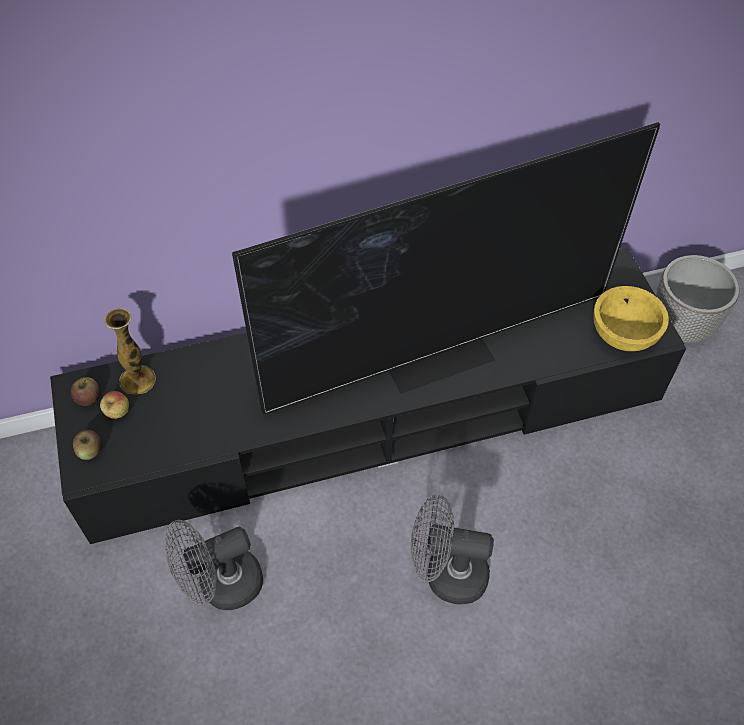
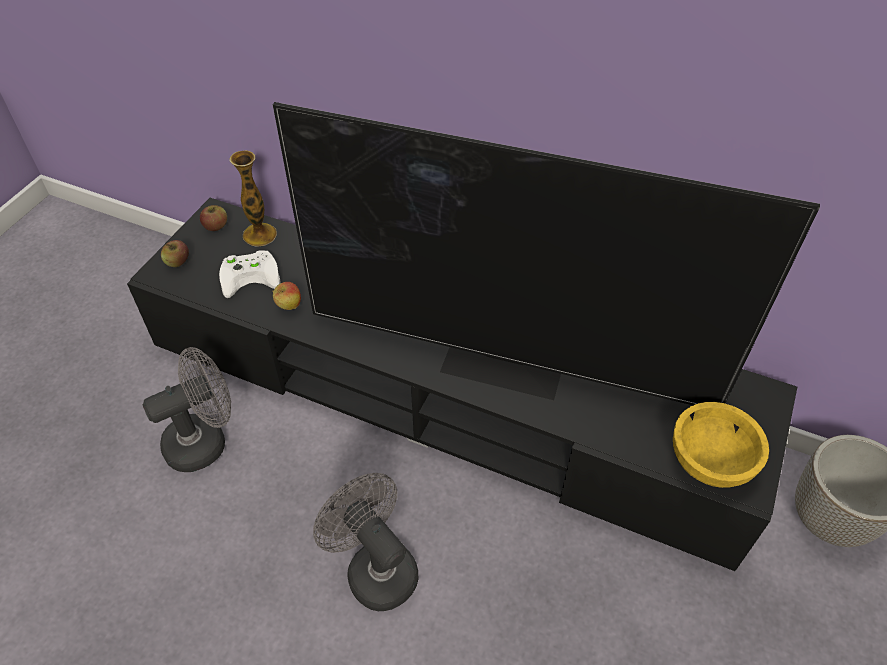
camera: 40 degrees right, 5 degrees down
(118, 413) = (222, 248): apple -> apple (289, 306)
(171, 418) = (252, 275): none -> white game controller
(221, 586) = (205, 440): grey fan -> grey fan turned 135 degrees clockwise

